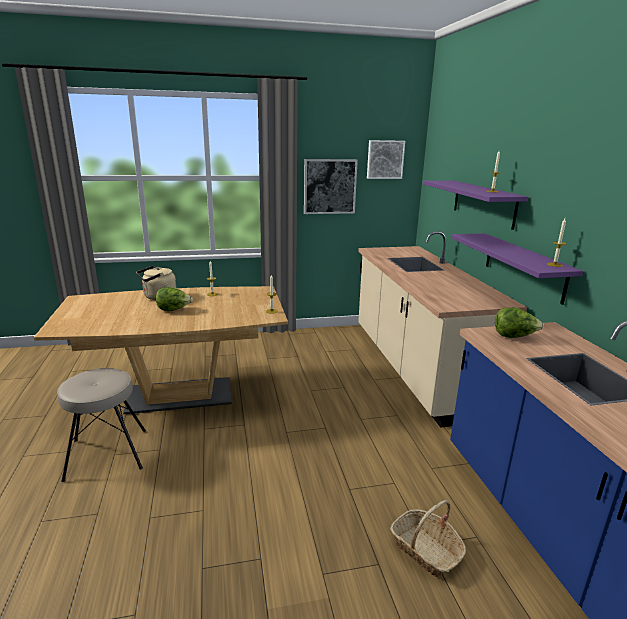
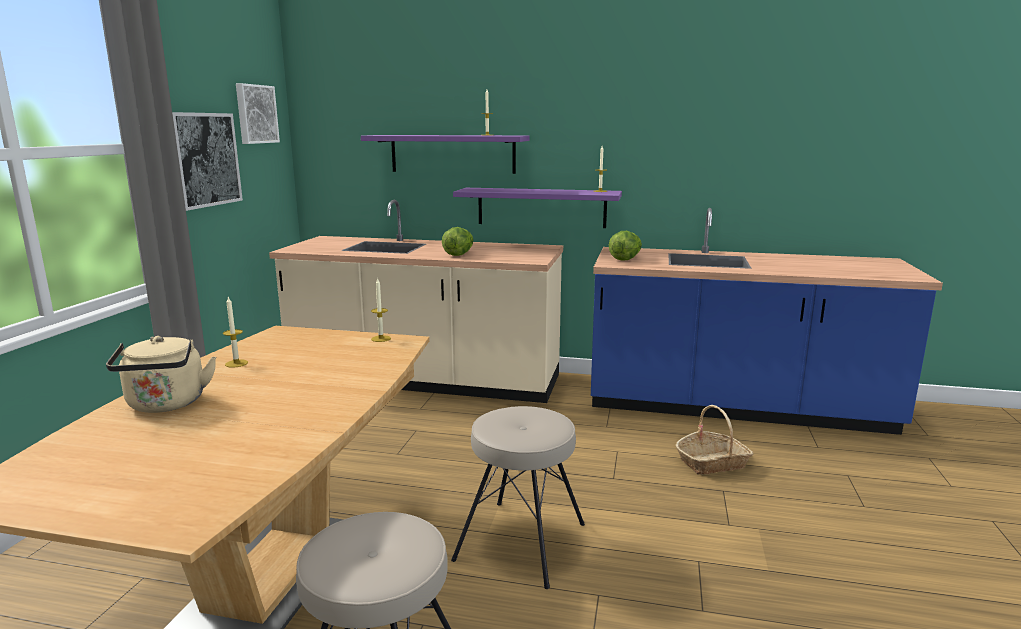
camera: 65 degrees left, 5 degrees down
(174, 310) = (267, 397): lettuce -> lettuce (459, 254)
(244, 464) = (522, 542): none -> beige stool

